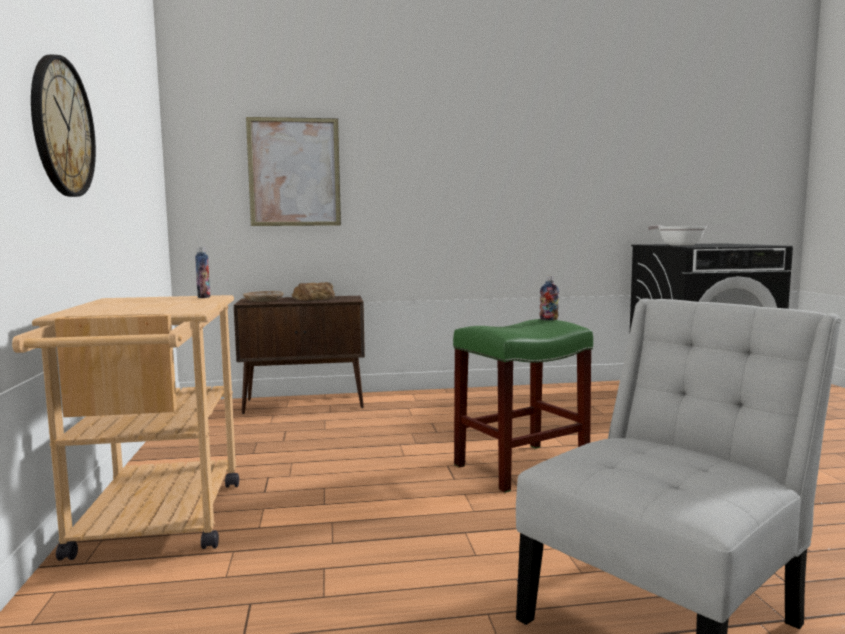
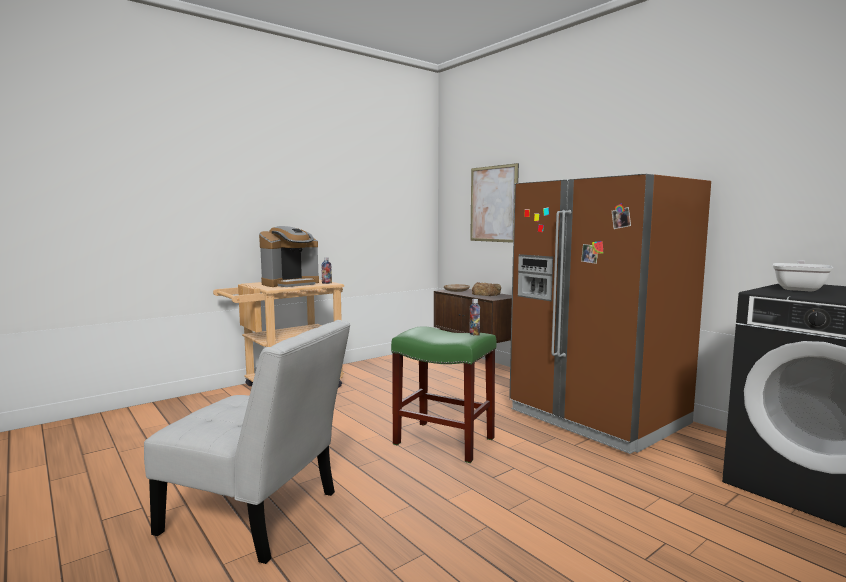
camera: 60 degrees right, 0 degrees up
(62, 127) = (294, 199): wall clock -> none
(154, 305) = (291, 284): none -> coffee machine
(526, 402) = (597, 417): none -> brown fridge

